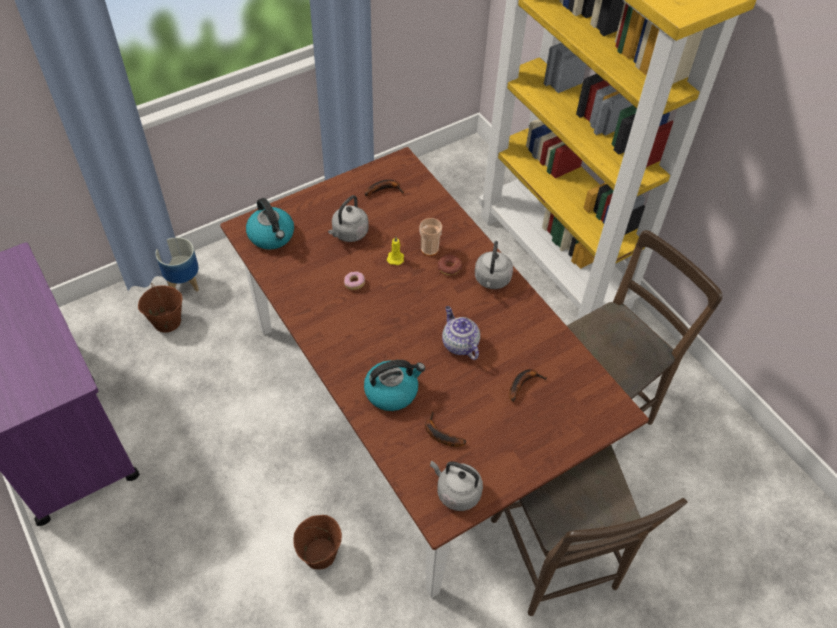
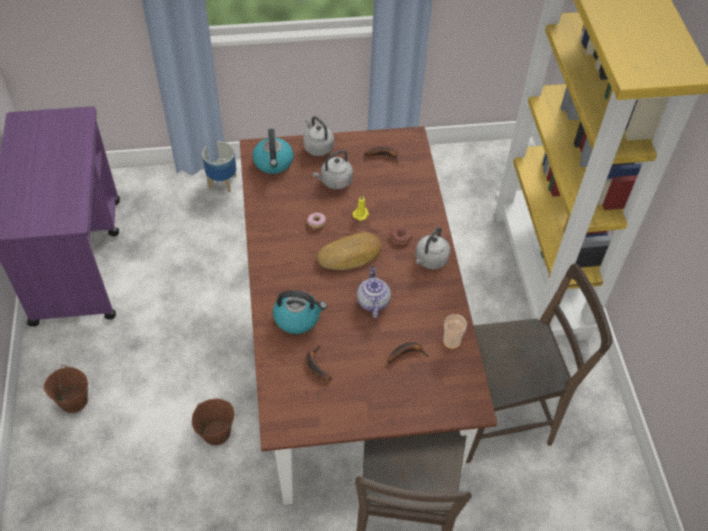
camera: 25 degrees right, 0 degrees up
(167, 322) = (194, 208): brown bucket -> brown bucket (73, 401)
(409, 305) = (350, 255): none -> bread
(429, 249) = (393, 216): cup -> cup (451, 341)
(456, 492) = (302, 414): grey kettle -> grey kettle (317, 147)

